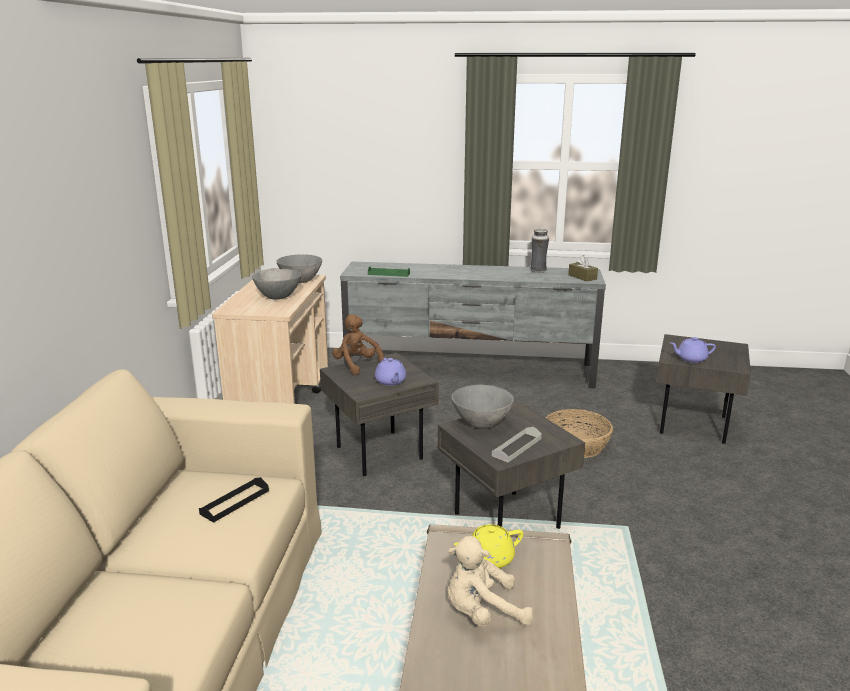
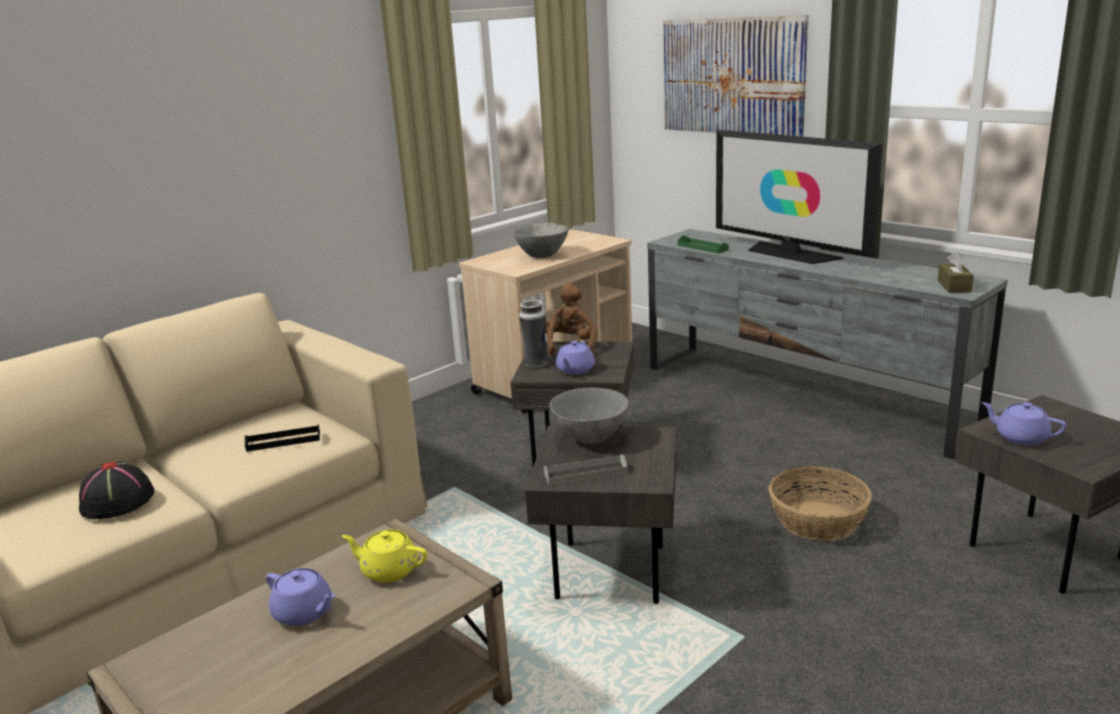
camera: 40 degrees right, 0 degrees up
(156, 610) = (117, 502): none -> black hat
(300, 281) = (594, 243): grey bowl -> none
(375, 141) = (732, 76): none -> picture
(455, 270) = (790, 254): none -> television
(482, 613) = (304, 613): beige plush toy -> purple teapot
(538, 271) = (902, 270): vase -> vase (536, 364)

